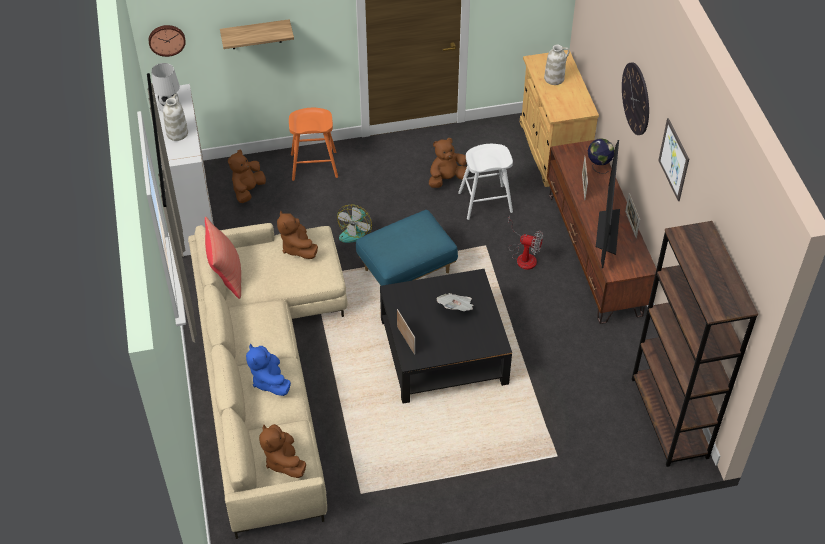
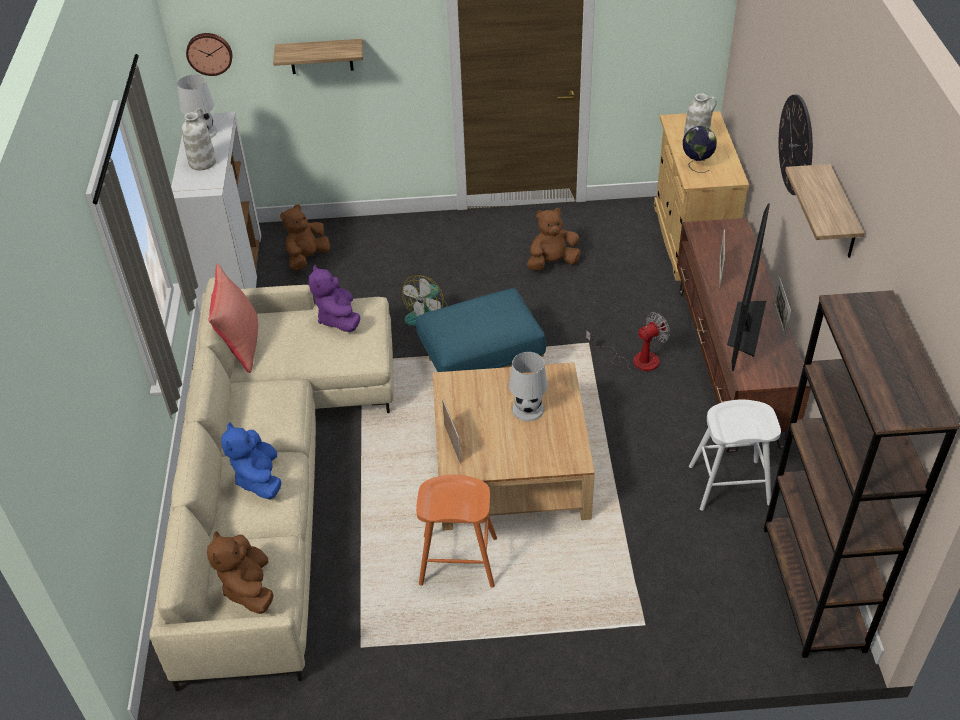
camera: 10 degrees right, 5 degrees down
(297, 247) = (338, 318): brown plush toy -> purple plush toy
(314, 166) = (393, 237): orange stool -> orange stool (458, 561)
(443, 351) = (510, 468): black coffee table -> beige coffee table
(456, 308) = (528, 409): newspaper -> white table lamp
(485, 202) = (596, 293): white stool -> white stool (729, 485)
(523, 256) = (636, 359): fan -> fan turned 60 degrees counterclockwise
(598, 166) = (743, 248): globe -> globe (696, 165)
(674, 159) = (842, 215): picture -> shelf

